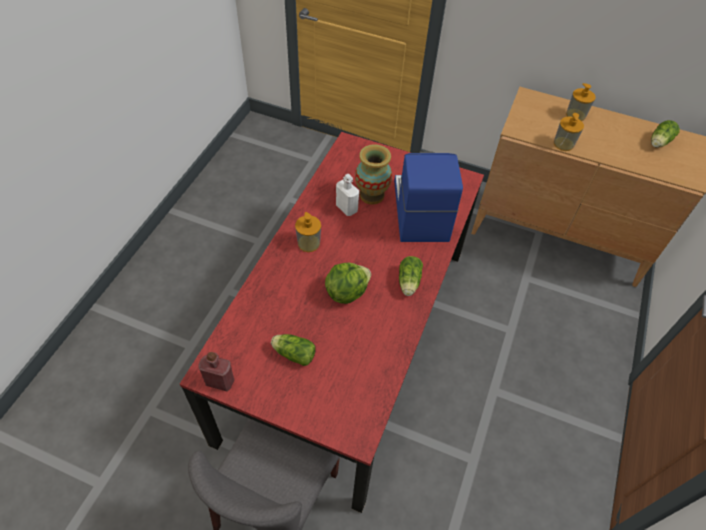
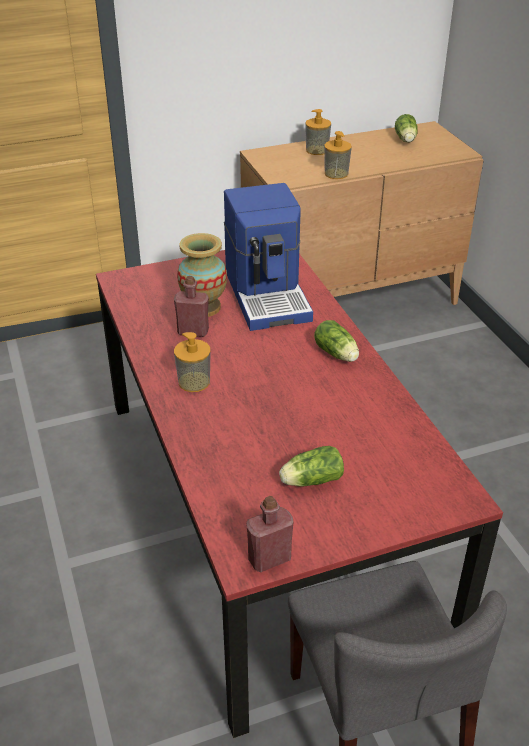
camera: 40 degrees left, 15 degrees down
(346, 208) = (193, 331): white bottle -> red bottle
(346, 292) = (290, 397): lettuce -> none
(419, 211) = (268, 295): coffee machine -> coffee machine turned 150 degrees counterclockwise

